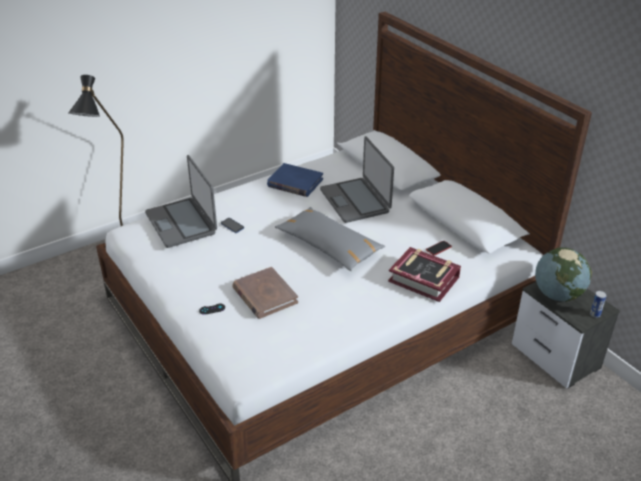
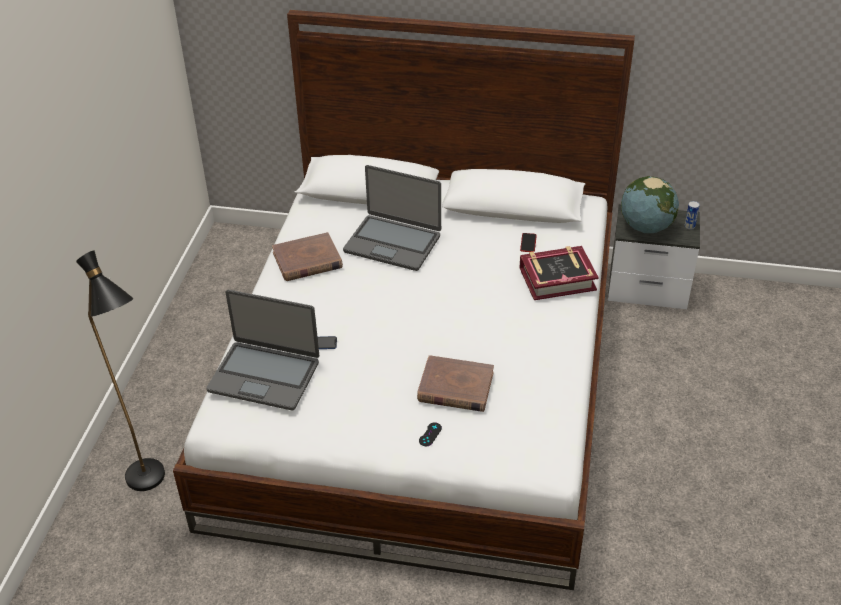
camera: 45 degrees left, 5 degrees up
(295, 183) = (307, 260): blue book -> brown book
(329, 246) = (438, 302): grey pillow -> none

